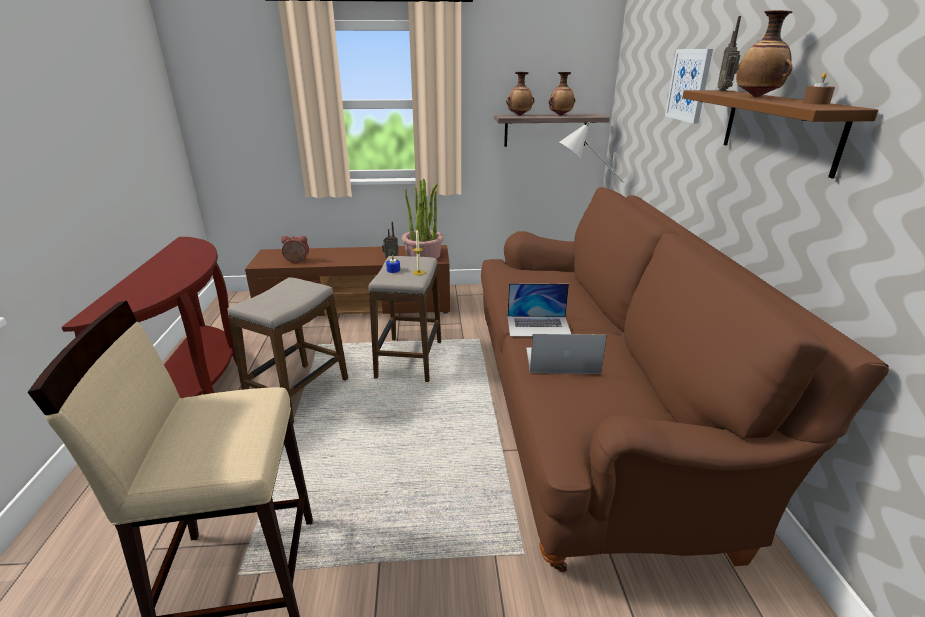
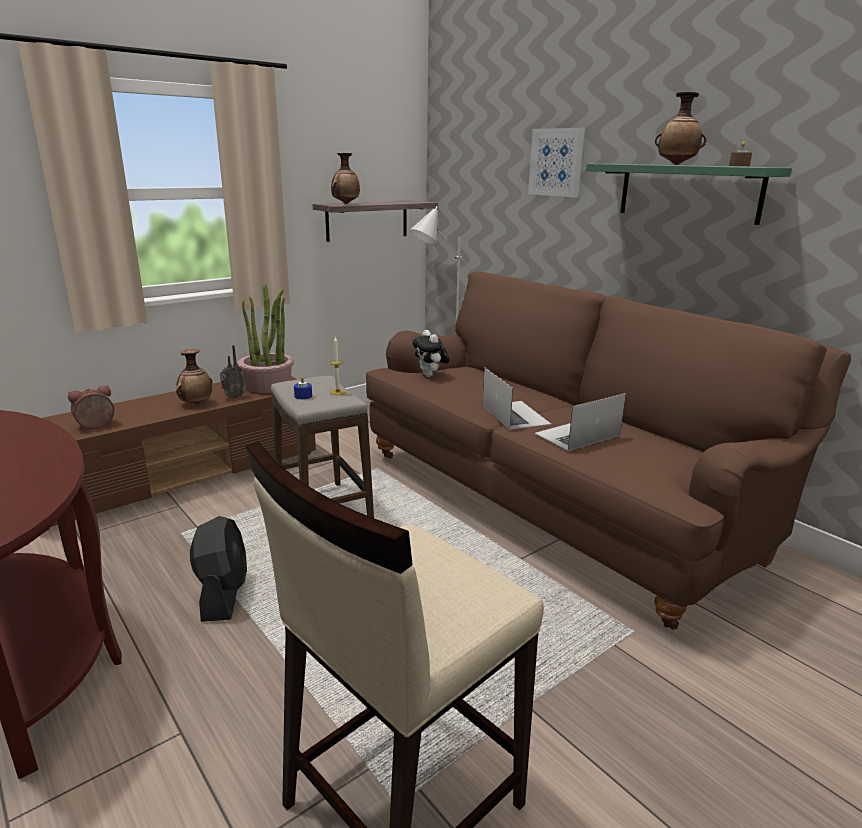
camera: 35 degrees left, 5 degrees down
(298, 393) = (223, 594): stool -> black fan
(520, 274) = (430, 376): none -> plush toy
(538, 326) = (515, 414): laptop -> laptop turned 75 degrees counterclockwise
(560, 115) = (387, 202): vase -> vase (196, 403)
(725, 91) = (621, 163): radio -> none
(779, 129) = (688, 192): brown shelf -> green shelf

